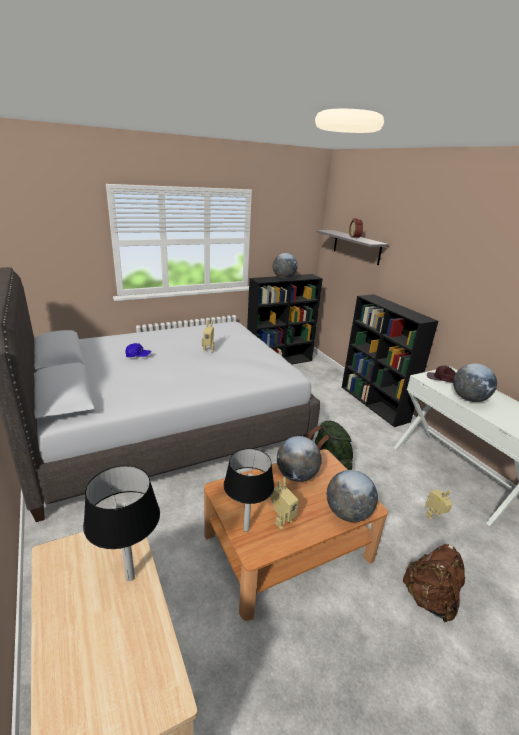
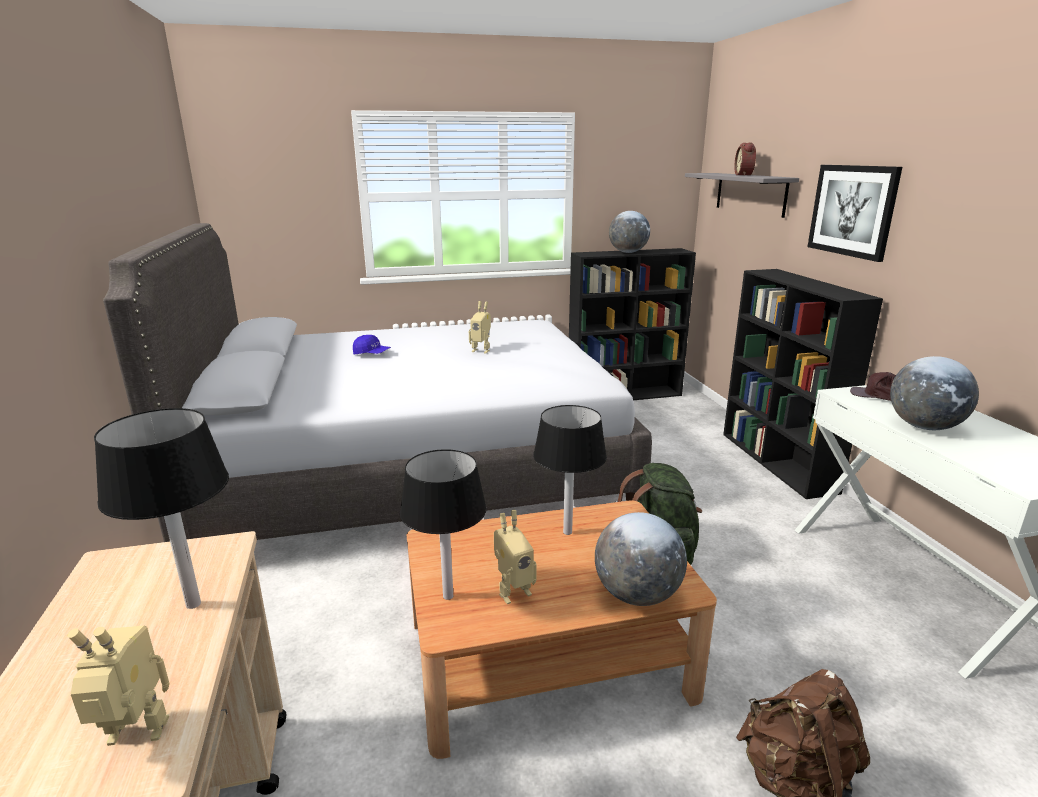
camera: 15 degrees right, 5 degrees down
(296, 475) = (567, 532): globe -> black table lamp
(421, 269) = (852, 210): none -> picture
(434, 517) = (846, 649): toy robot -> toy robot (134, 738)

